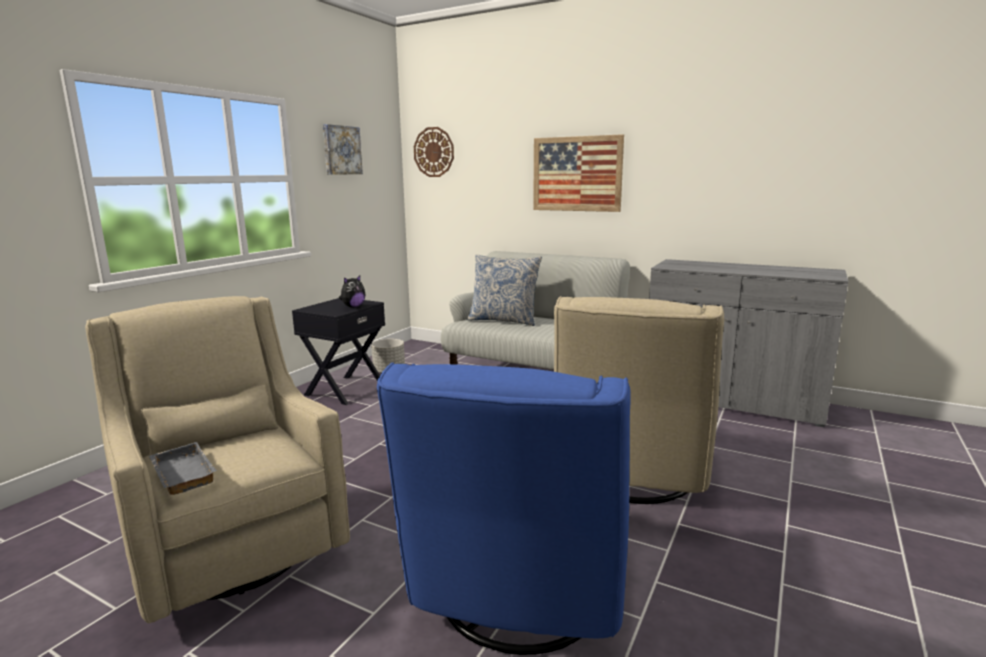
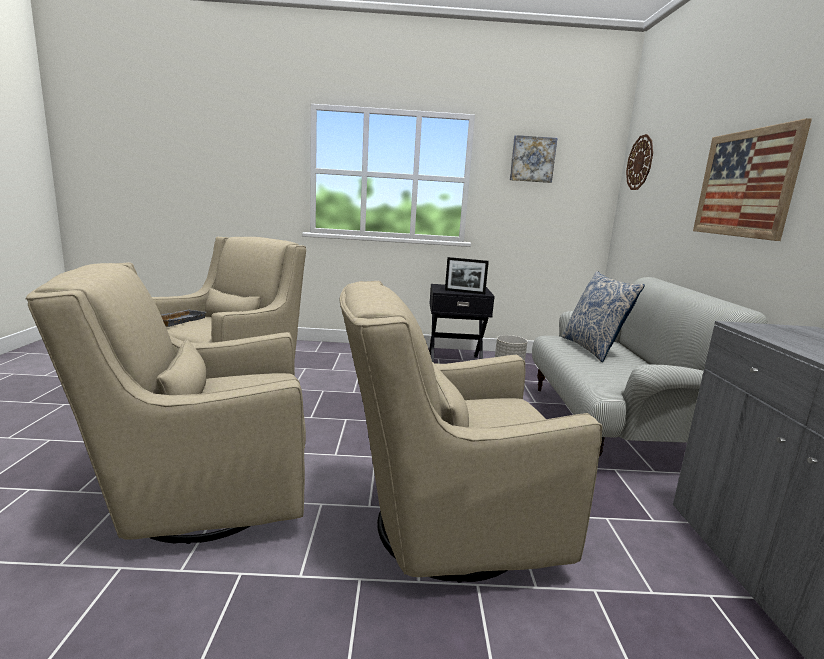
camera: 60 degrees right, 0 degrees up
(353, 307) = (464, 292): plush toy -> picture frame
(519, 596) = (201, 497): blue armchair -> beige armchair

